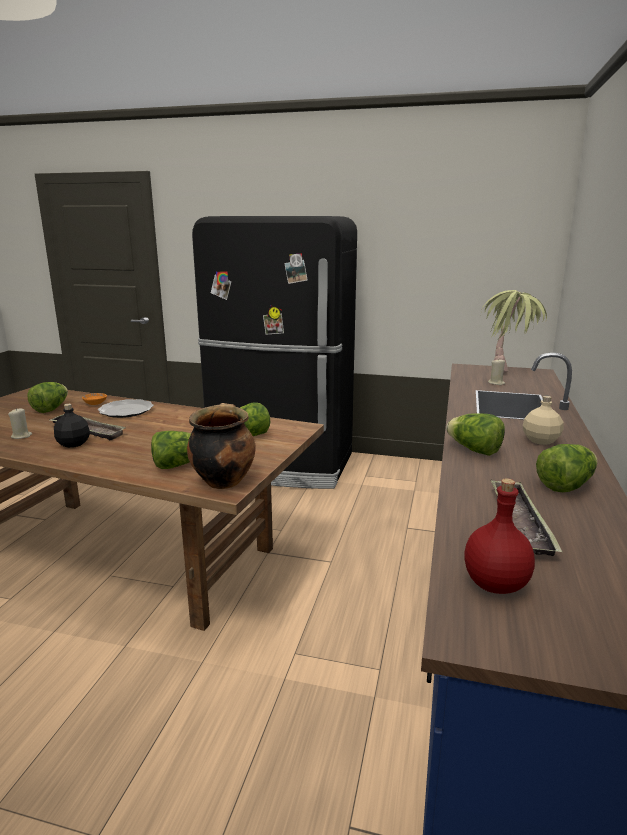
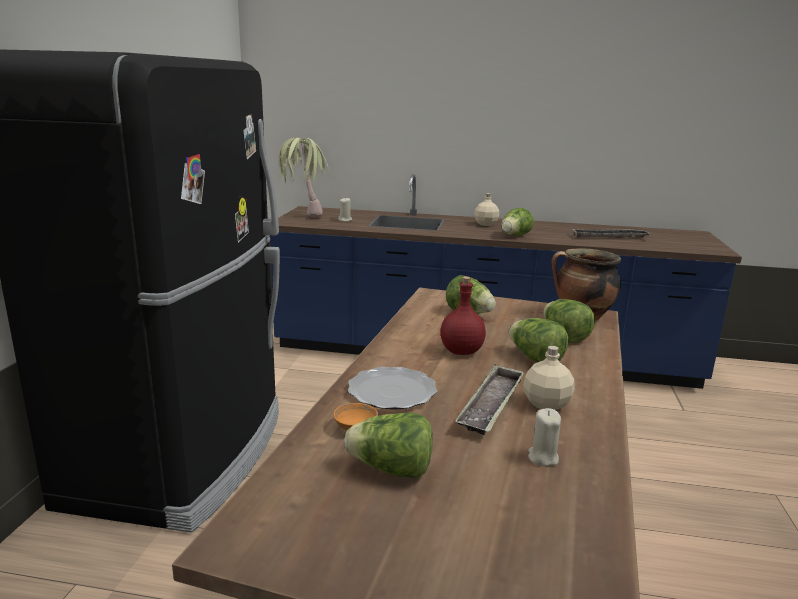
camera: 95 degrees left, 0 degrees up
(73, 444) = (545, 404): black bottle -> beige bottle
(494, 584) = (675, 245): red bottle -> red bottle (461, 352)
(565, 485) = (555, 227): lettuce -> lettuce (535, 358)

